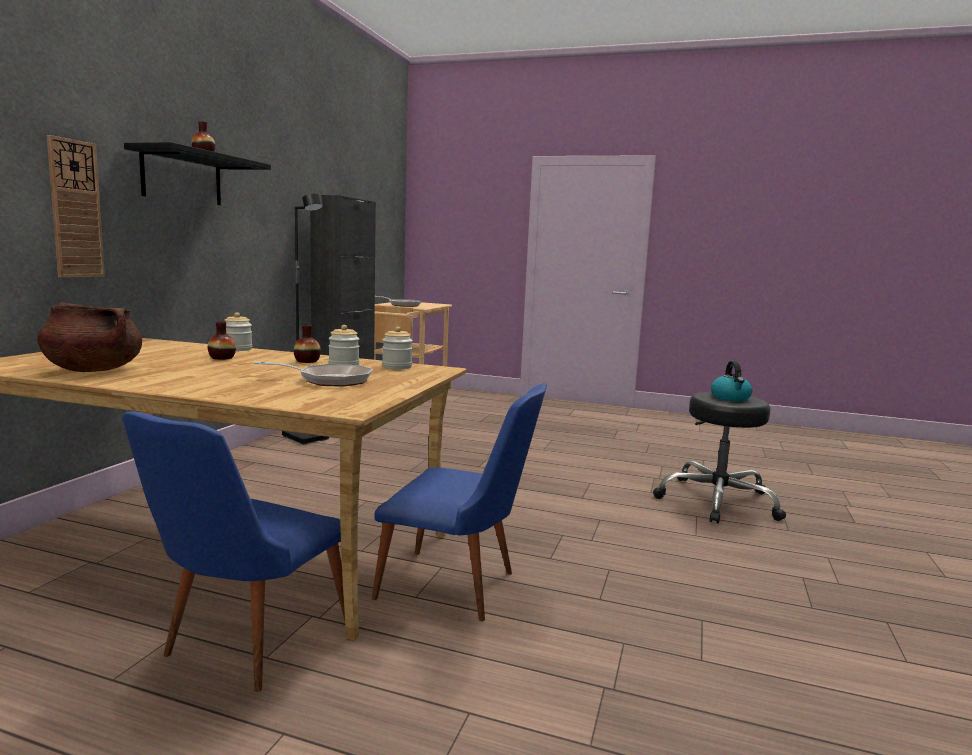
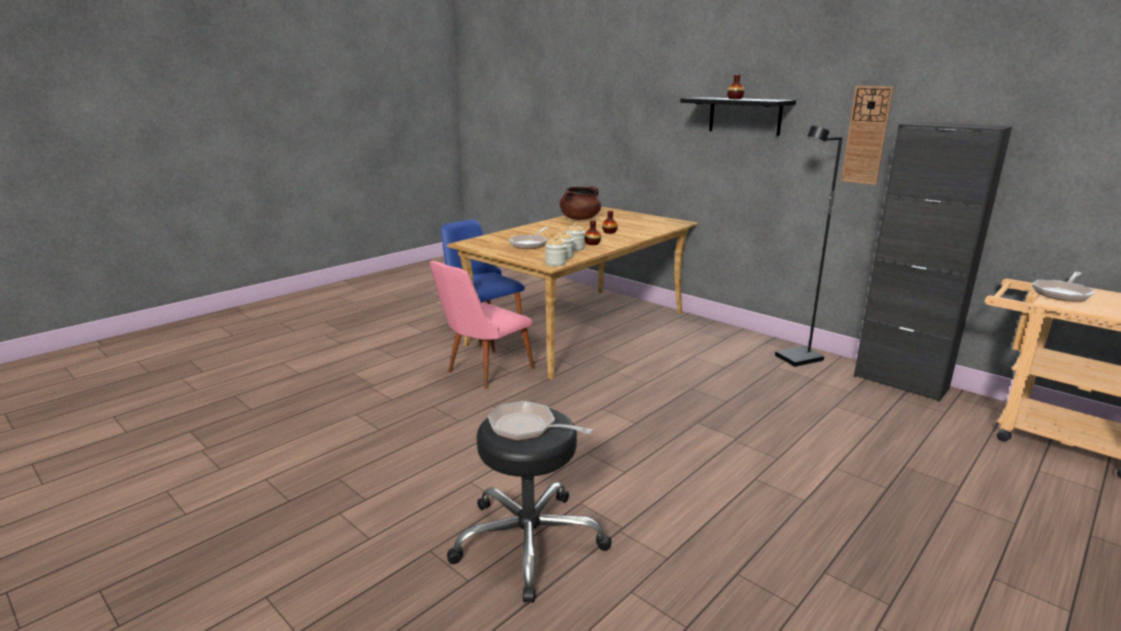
camera: 115 degrees right, 10 degrees up
(75, 209) = (667, 140): wall clock -> wall clock (866, 135)
(238, 349) = (643, 235): jar -> jar (555, 263)
(459, 588) = (483, 372): blue chair -> pink chair
(731, 398) = (527, 428): kettle -> frying pan

